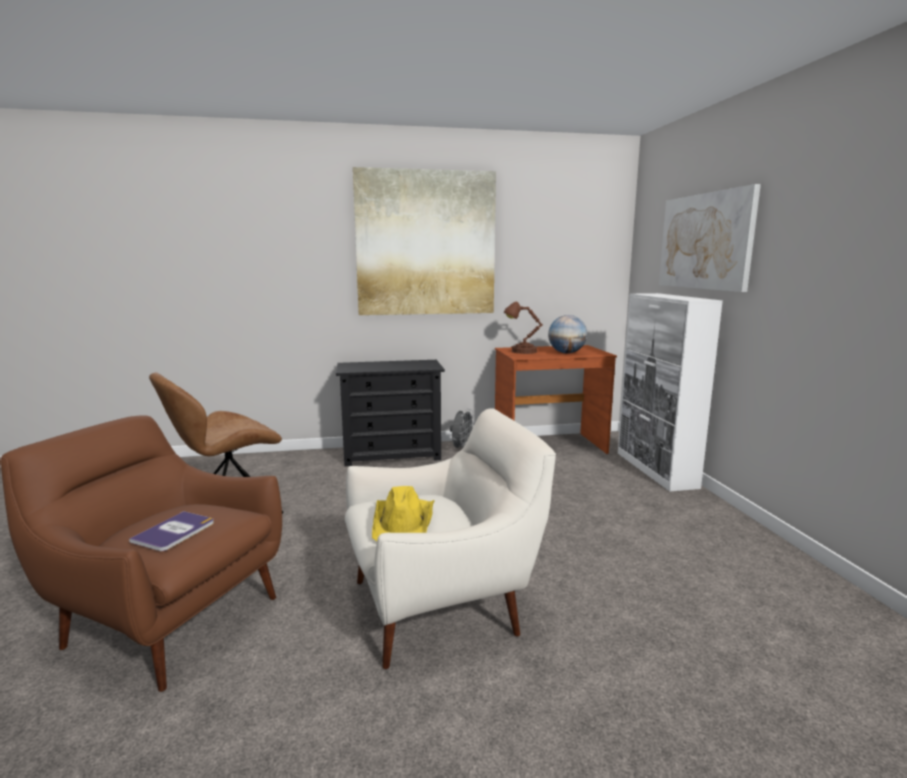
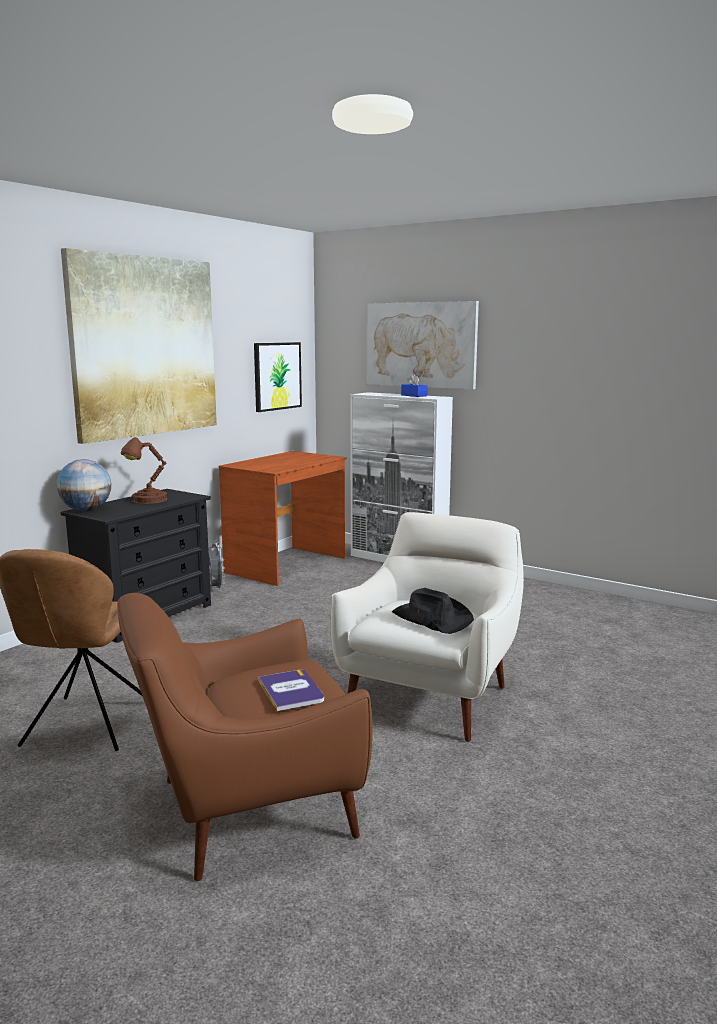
camera: 45 degrees left, 0 degrees up
(404, 521) = (431, 619): yellow hat -> black hat
(522, 351) = (259, 465): brown table lamp -> brown table lamp (147, 500)
(566, 353) = (302, 461): globe -> globe (86, 510)
(575, 274) = (277, 376): none -> picture
(683, 297) = (414, 395): none -> blue tissue box

